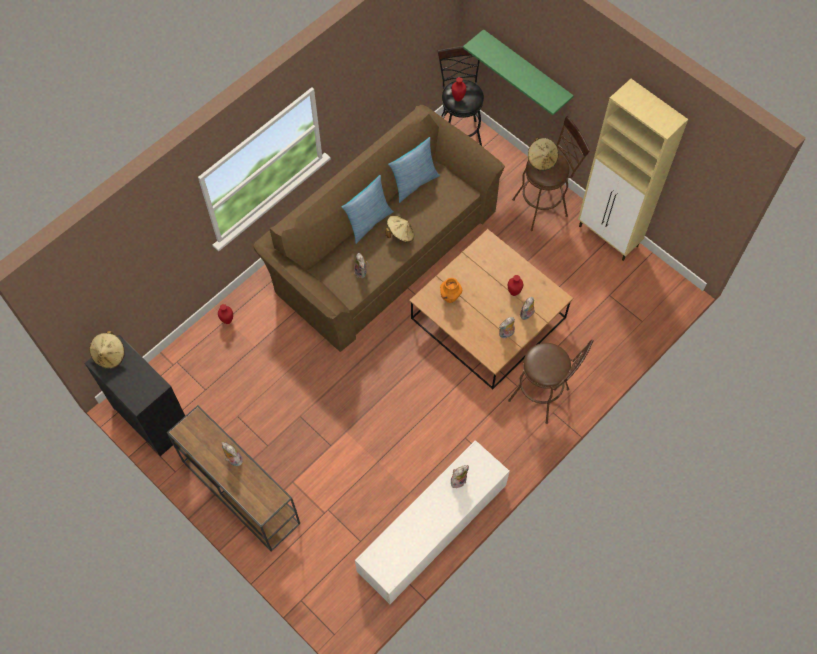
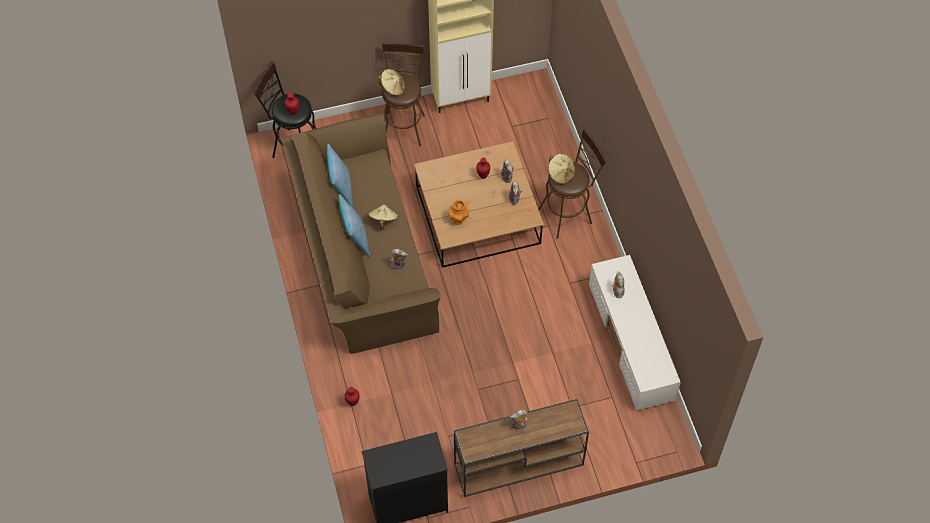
camera: 60 degrees left, 5 degrees down
(110, 355) = (377, 466): beige hat -> beige hat (561, 174)
(526, 69) = (326, 42): green shelf -> none

